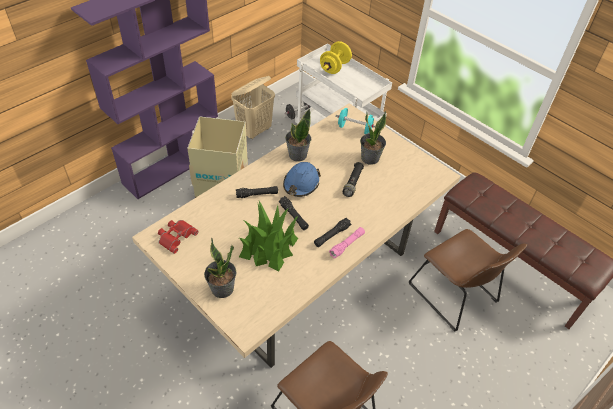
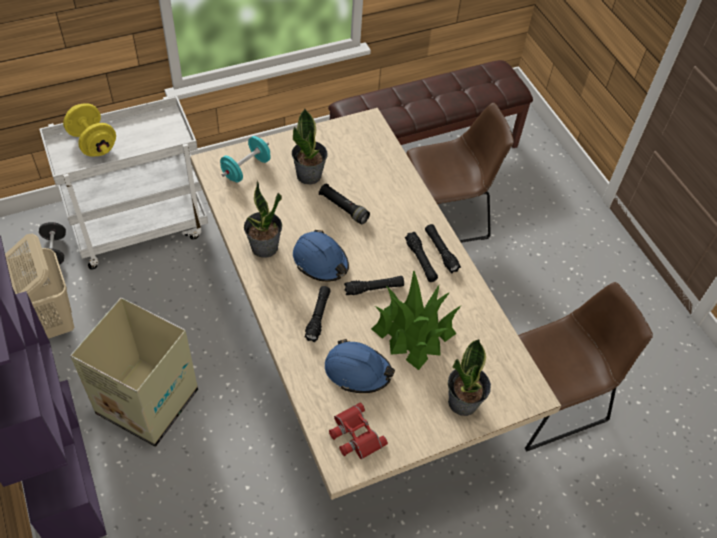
camera: 70 degrees left, 5 degrees up
(224, 225) = (357, 371): none -> blue hard hat
(347, 245) = (441, 251): pink flashlight -> black flashlight

